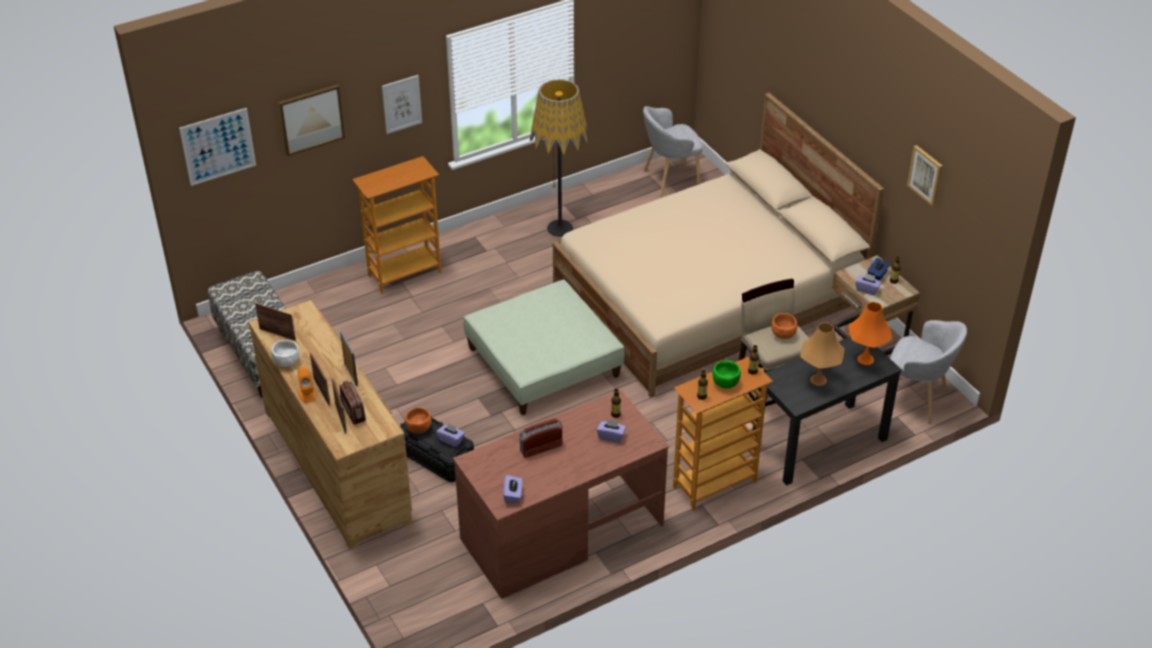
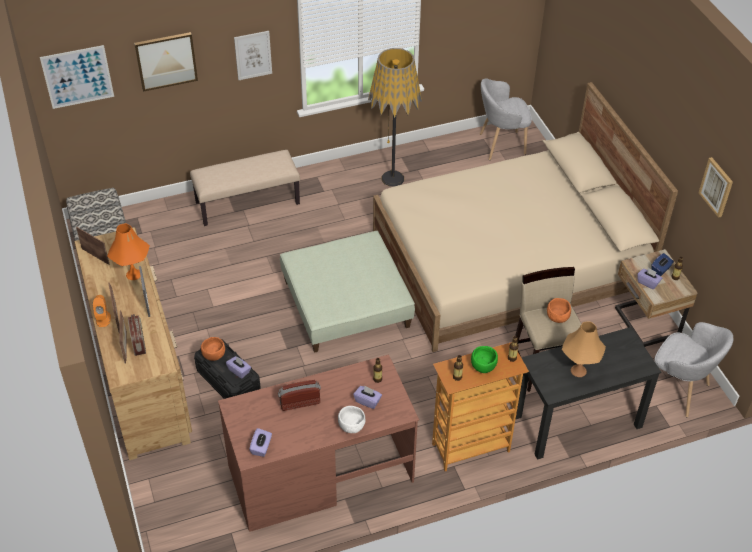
camera: 10 degrees right, 5 degrees up
(286, 362) = (94, 285): white bowl -> white bowl (351, 427)
(404, 273) = (248, 202): bookcase -> beige bench
(865, 359) = (628, 356): orange table lamp -> orange table lamp (134, 274)

